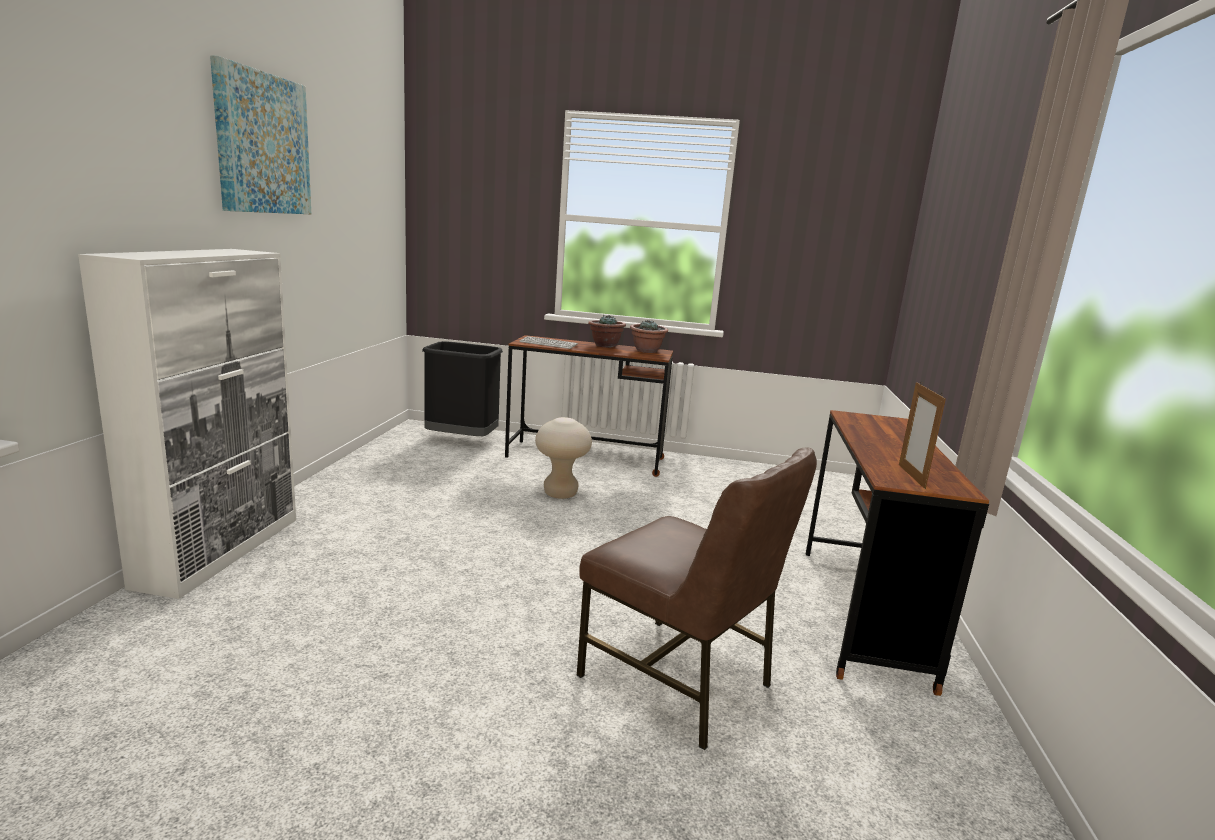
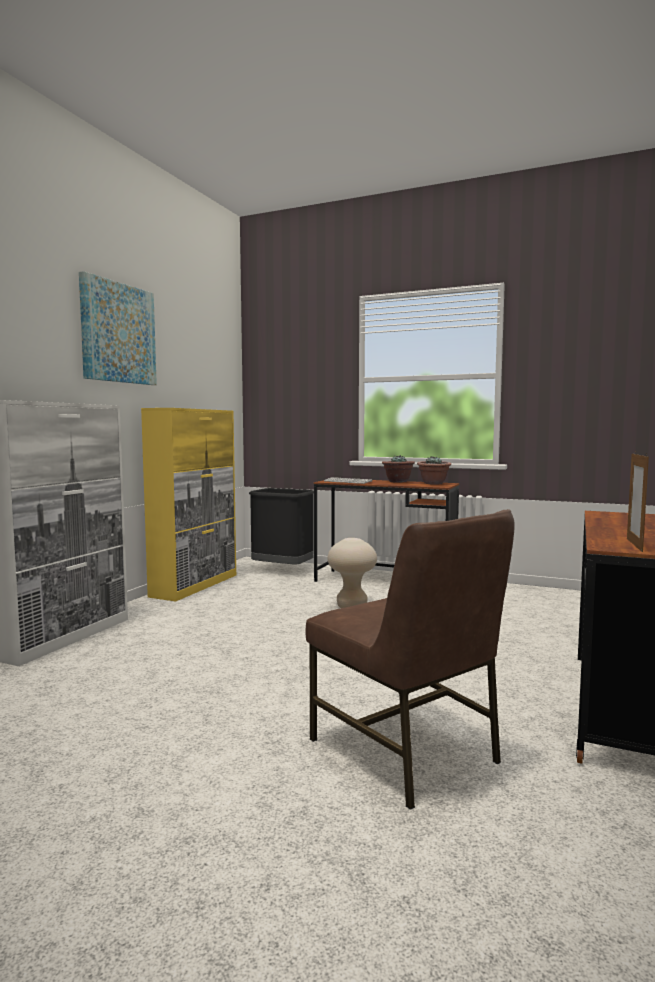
camera: 15 degrees right, 10 degrees down
(362, 465) = (195, 585): none -> yellow cabinet

